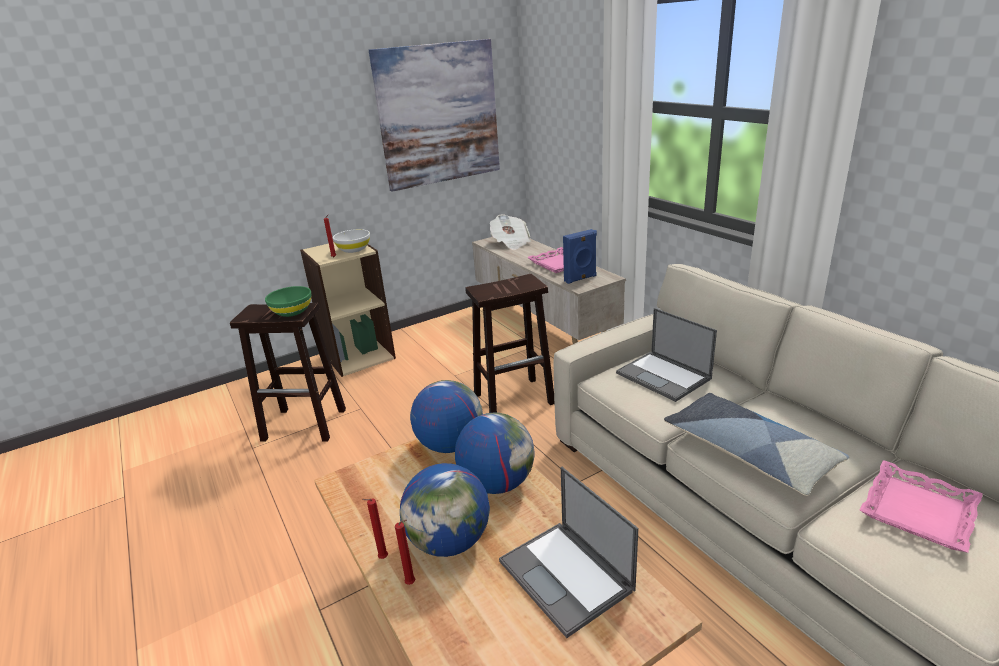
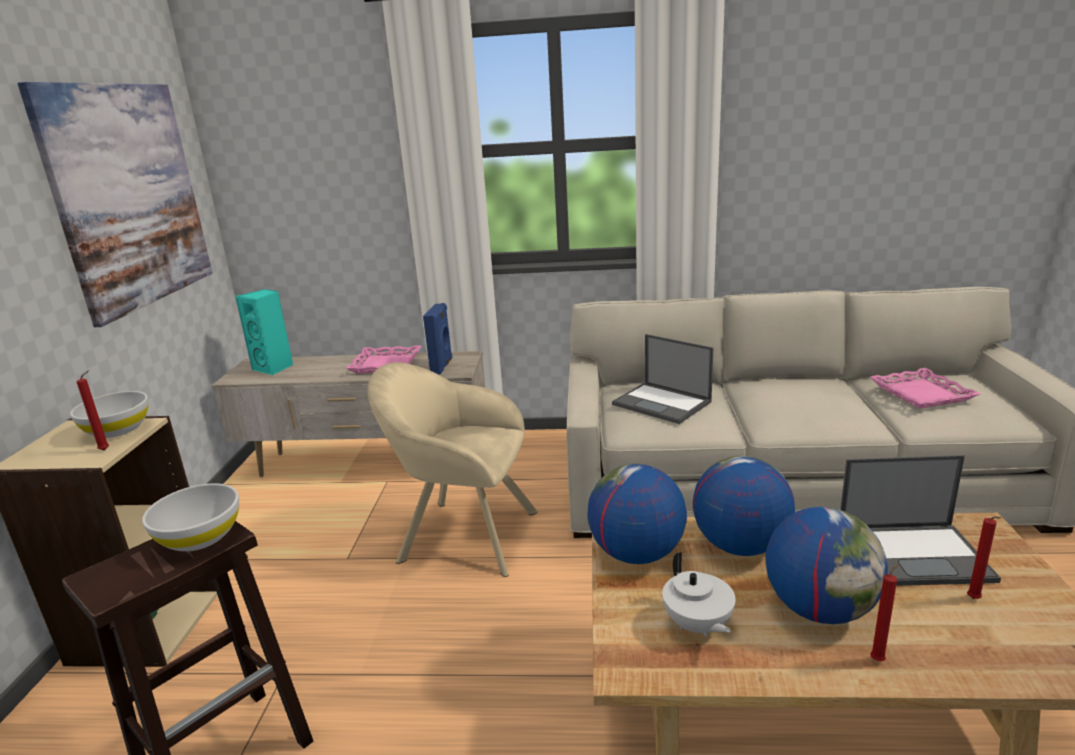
camera: 55 degrees left, 5 degrees down
(292, 311) = (200, 537): green bowl -> white bowl
(382, 559) = (819, 672): red candle -> red candle (974, 600)
(394, 494) = (697, 625): none -> white teapot
(510, 243) = (274, 368): newspaper -> turquoise speaker
(514, 398) = (462, 534): brown stool -> beige armchair
(664, 376) = (663, 403): laptop -> laptop turned 45 degrees clockwise
(748, 452) = (808, 415): pillow -> none

